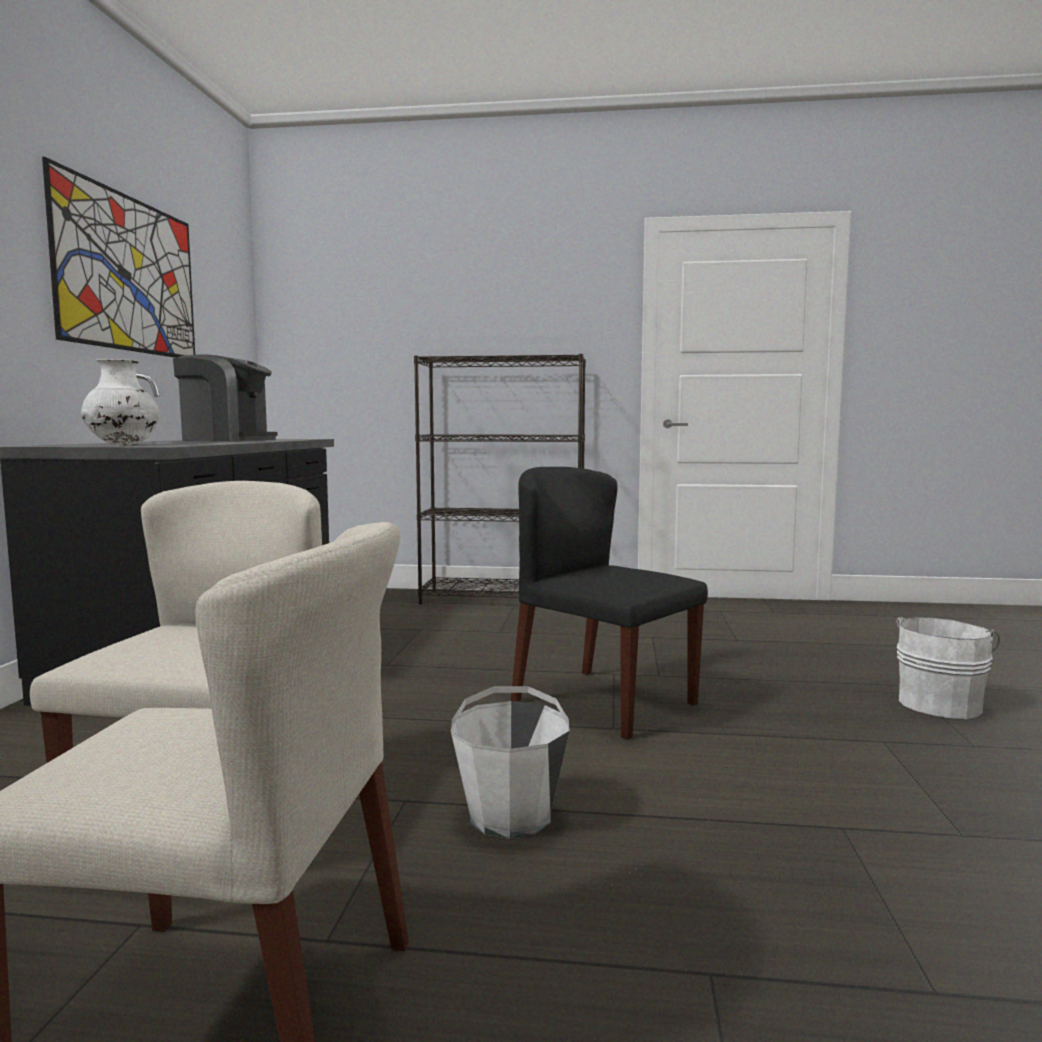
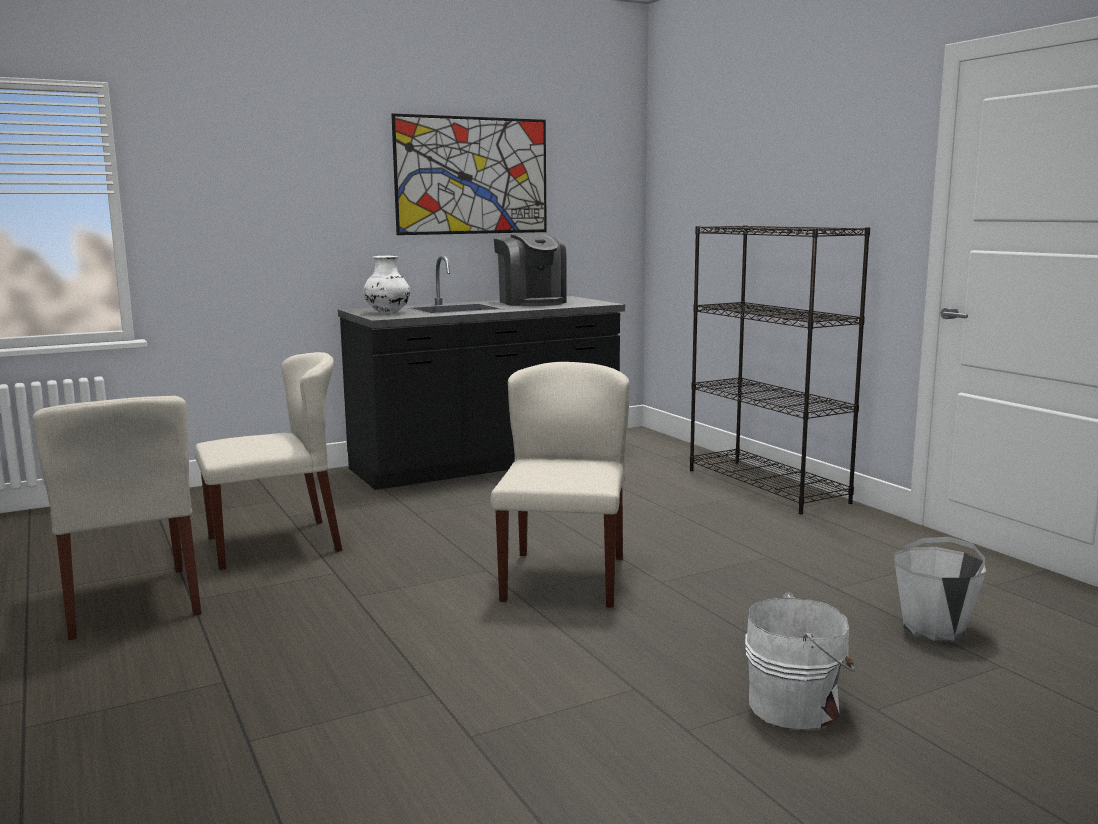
camera: 55 degrees right, 5 degrees up
(511, 816) = (344, 600): white bucket -> white bucket (934, 628)
(602, 702) = (563, 578): black chair -> beige chair

